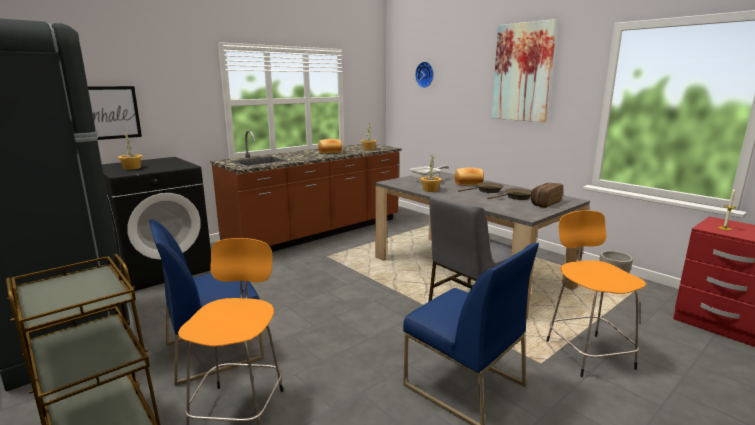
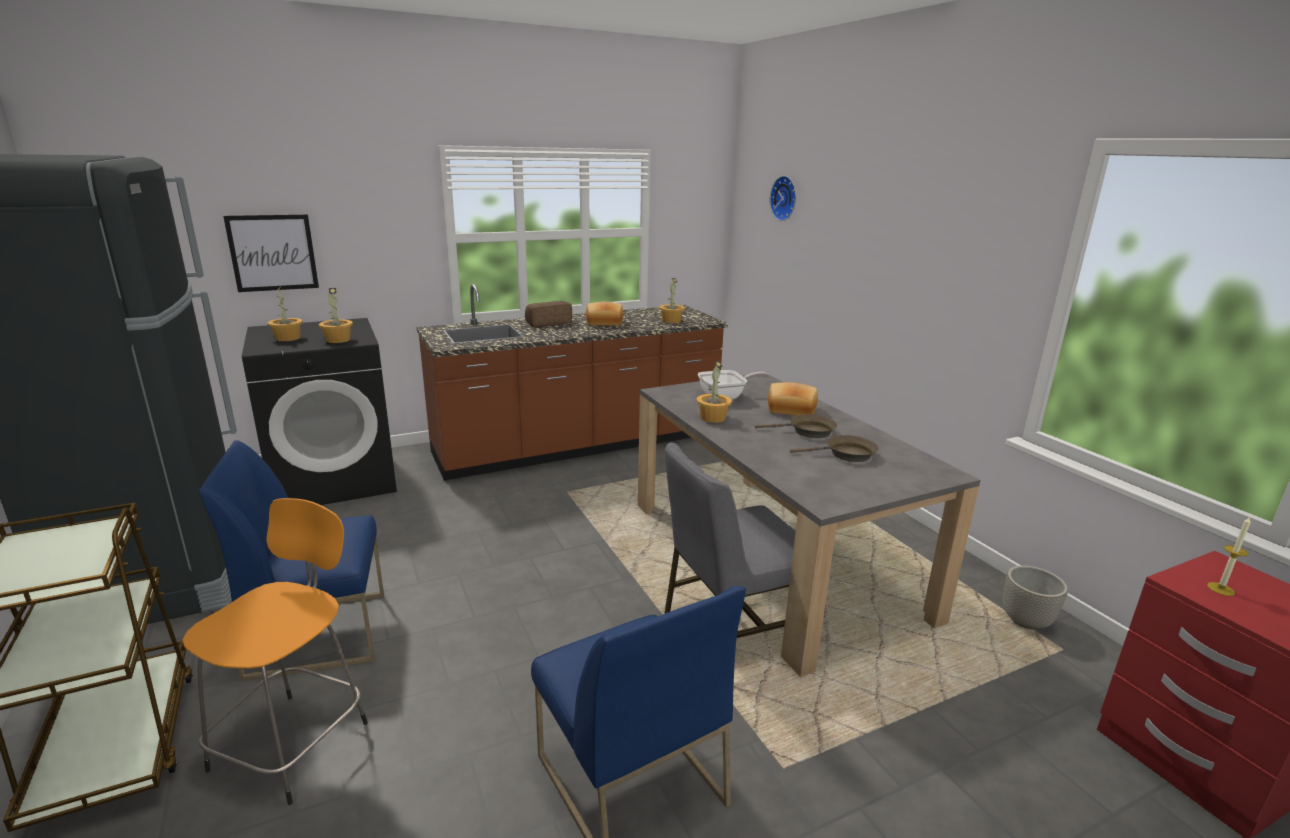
camera: 15 degrees right, 5 degrees up
(170, 166) = (338, 340): none -> potted plant
(522, 72) = (930, 214): picture -> none
(544, 203) = (885, 475): bread -> bread (548, 323)
(587, 353) = (879, 765): orange stool -> none

